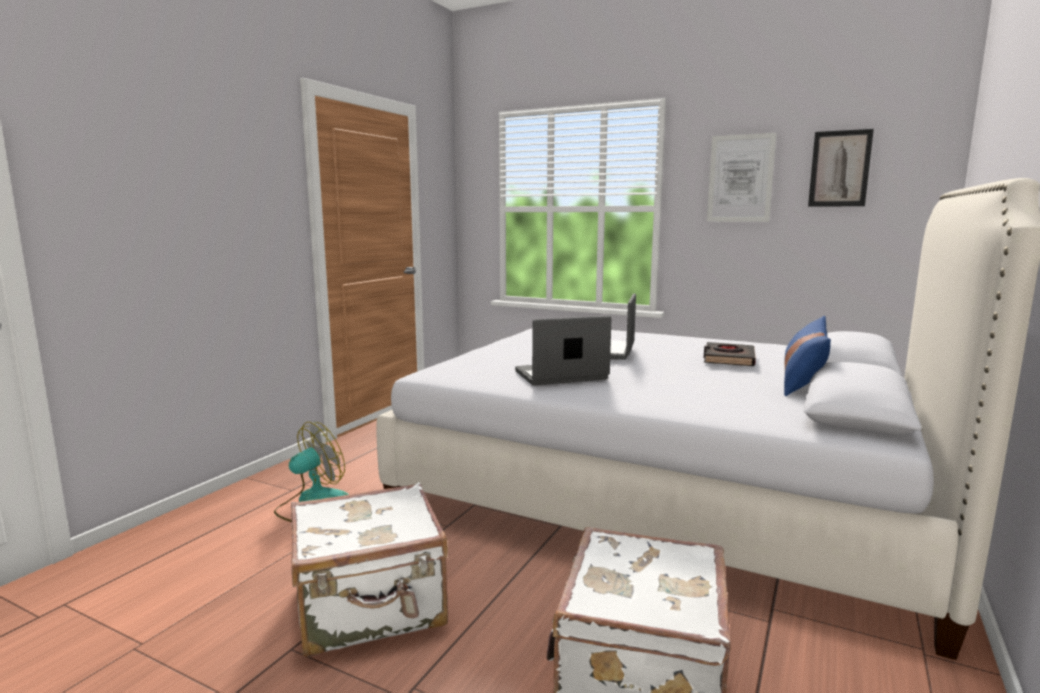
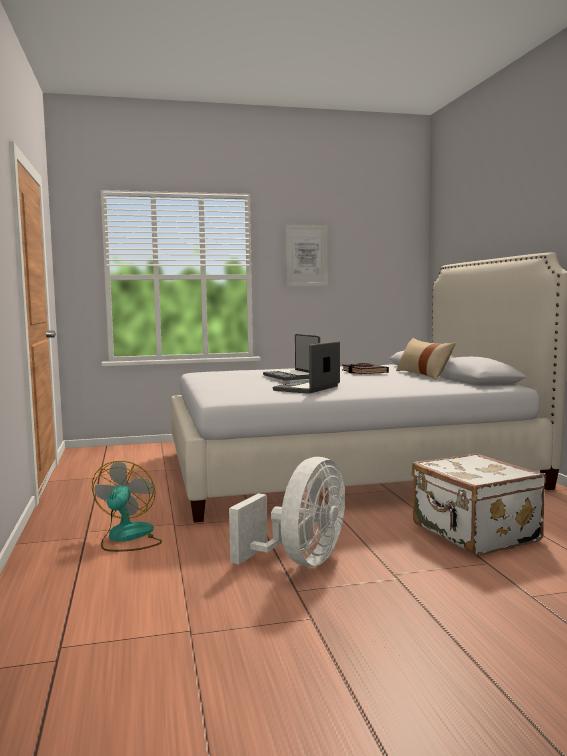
camera: 40 degrees left, 5 degrees down
(371, 608) = (300, 561): white suitcase -> white fan
(803, 380) = (423, 375): blue pillow -> beige pillow
(839, 169) = (365, 251): picture -> none

